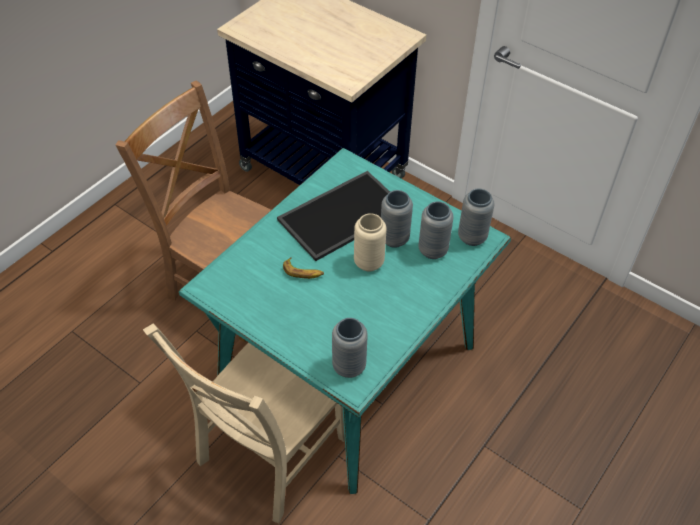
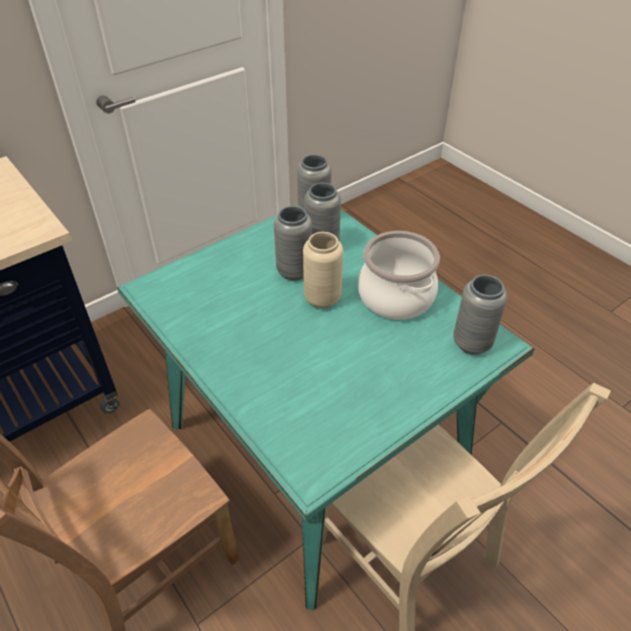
camera: 75 degrees left, 5 degrees down
(303, 272) = (318, 360): banana -> none
(342, 213) = (234, 306): tray -> none
(387, 309) = (395, 297): none -> cooking pot

